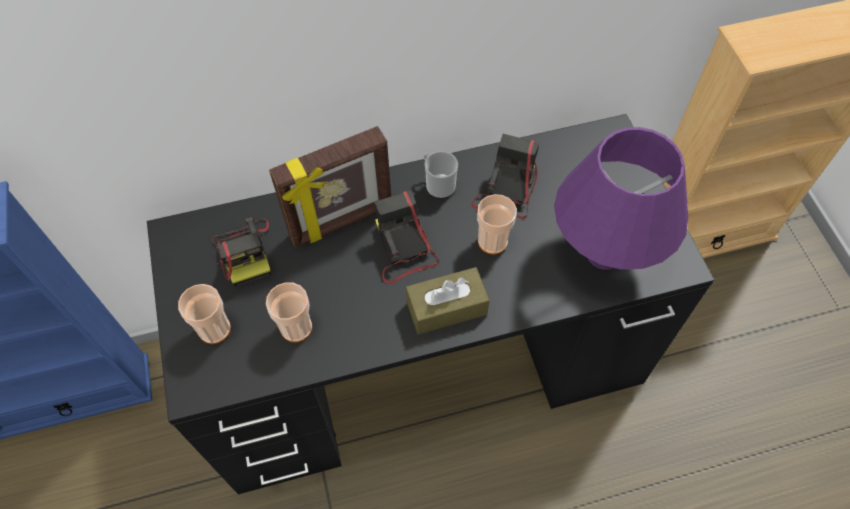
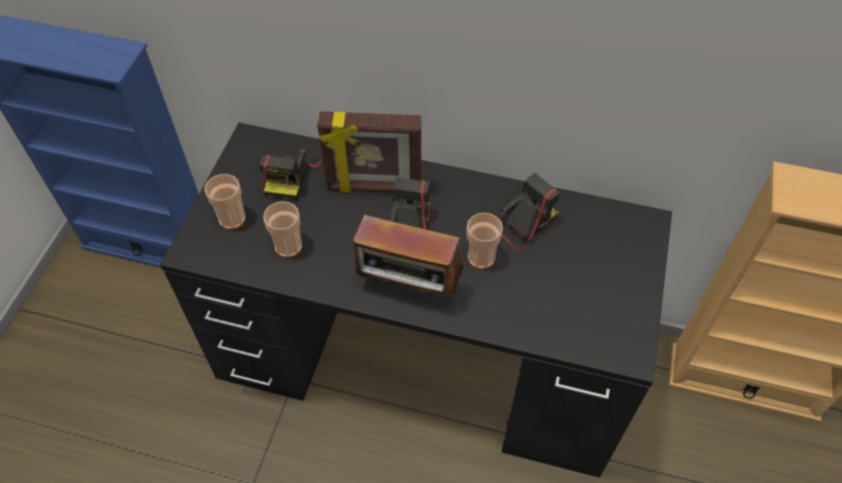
camera: 30 degrees right, 5 degrees down
(438, 184) = (468, 194): mug -> none
(446, 308) = (409, 288): brown tissue box -> radio
(604, 254) = (568, 312): purple table lamp -> none

